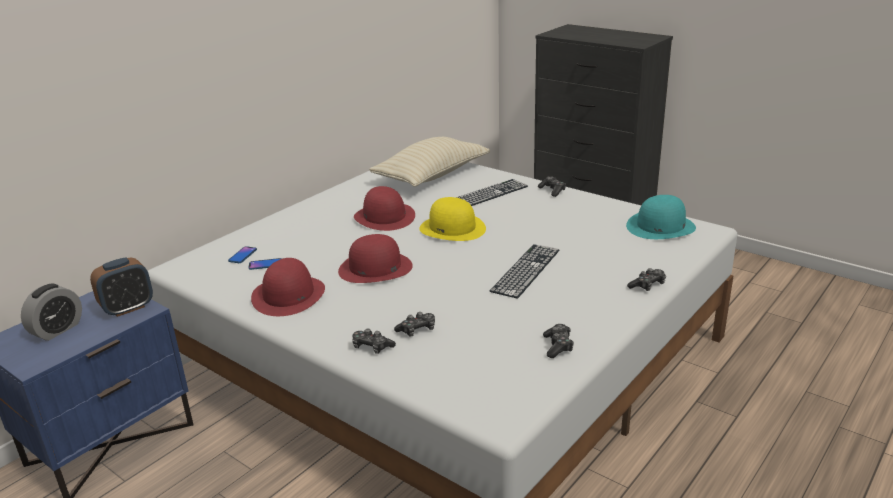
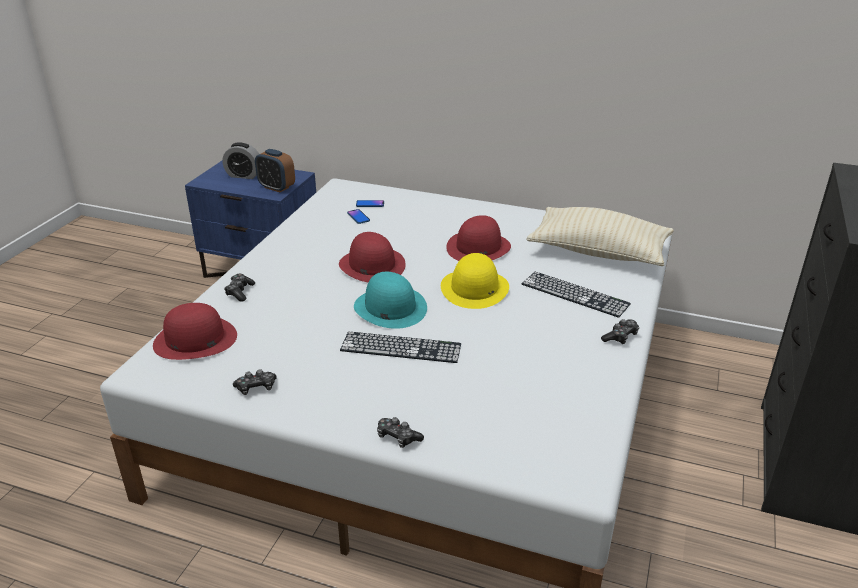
camera: 70 degrees right, 5 degrees up
(288, 295) = (311, 239): red hat -> red hat (195, 339)
(417, 330) = (270, 307): game controller -> none
(660, 226) = (567, 437): turquoise hat -> turquoise hat (390, 307)

